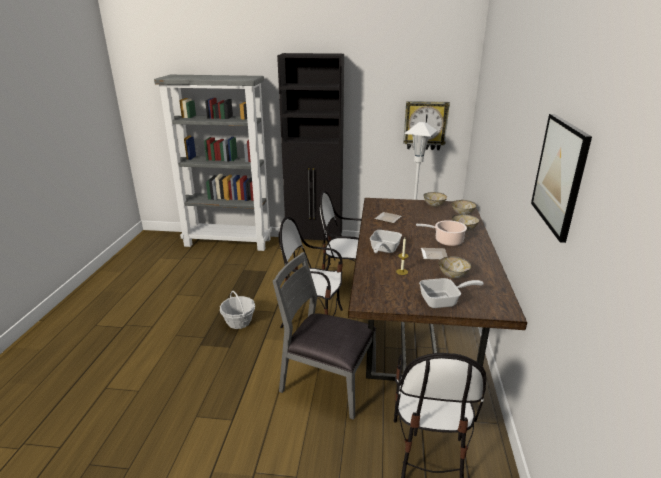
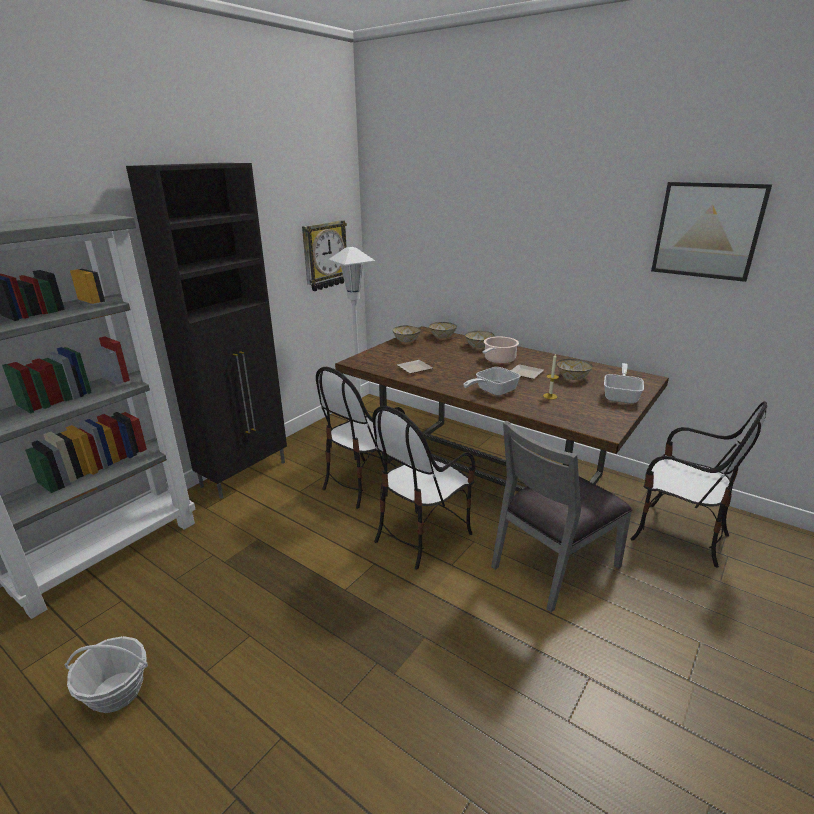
camera: 60 degrees left, 0 degrees up
(239, 322) = (368, 608): basket -> basket (117, 692)
(383, 250) = (492, 391): frying pan -> frying pan turned 90 degrees clockwise

